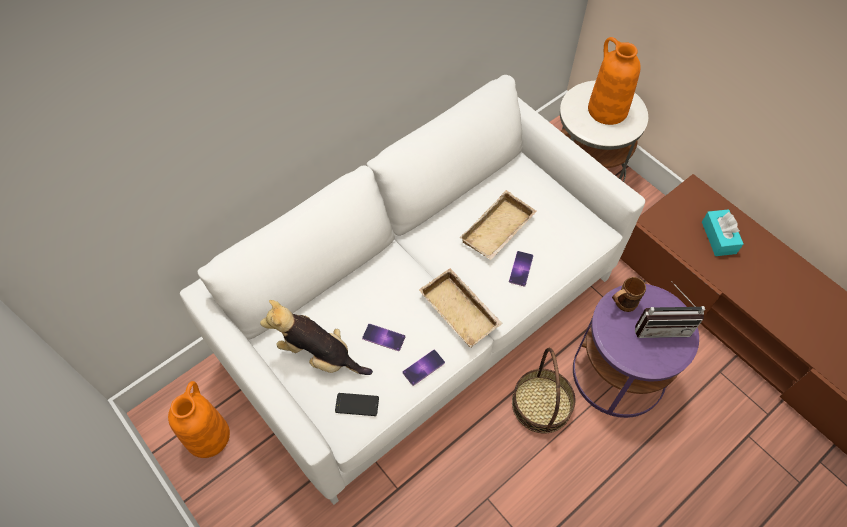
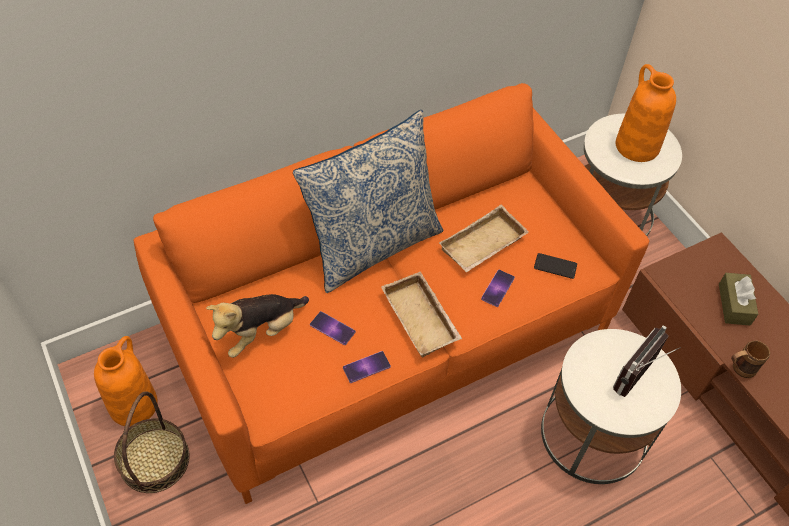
camera: 10 degrees right, 5 degrees down
(319, 355) = (261, 332): plush toy -> plush toy turned 75 degrees counterclockwise
(357, 404) = (286, 389): phone -> phone (555, 266)
(399, 250) = (372, 245): none -> pillow
(423, 318) = (391, 332): white sofa -> orange sofa
(541, 404) = (497, 448): basket -> basket (154, 460)
(619, 373) = (593, 434): purple side table -> white side table
(621, 304) = (600, 348): brown mug -> brown mug (738, 369)
(661, 325) = (640, 379): radio -> radio turned 120 degrees clockwise
(718, 237) = (734, 304): turquoise tissue box -> brown tissue box

